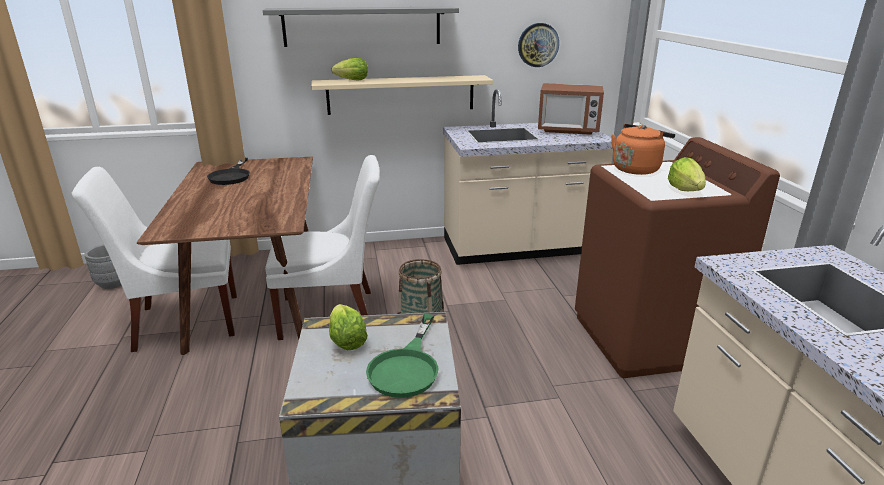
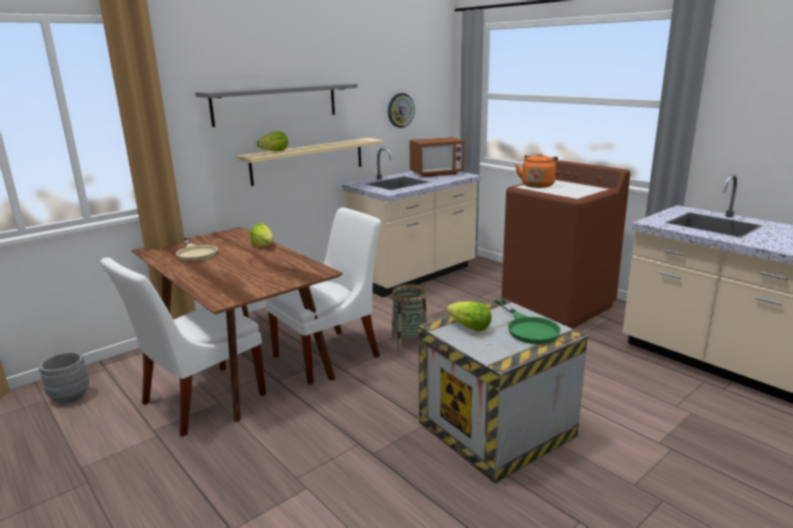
camera: 30 degrees left, 5 degrees down
(231, 176) = (195, 253): black frying pan -> beige frying pan
(685, 190) = (583, 191): lettuce -> lettuce (264, 245)

